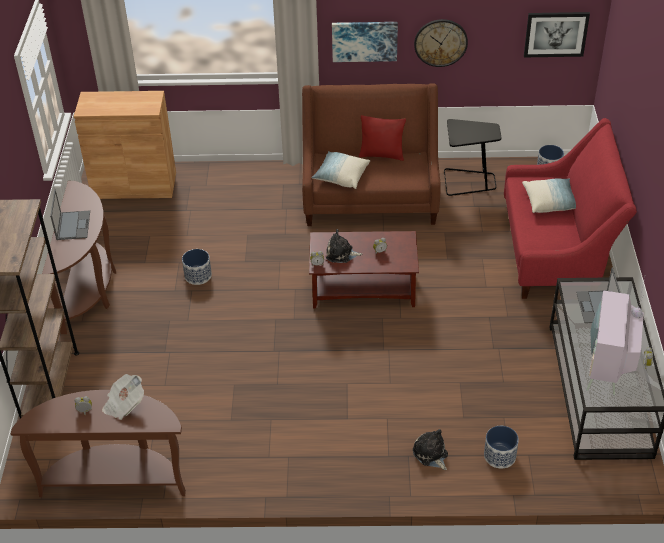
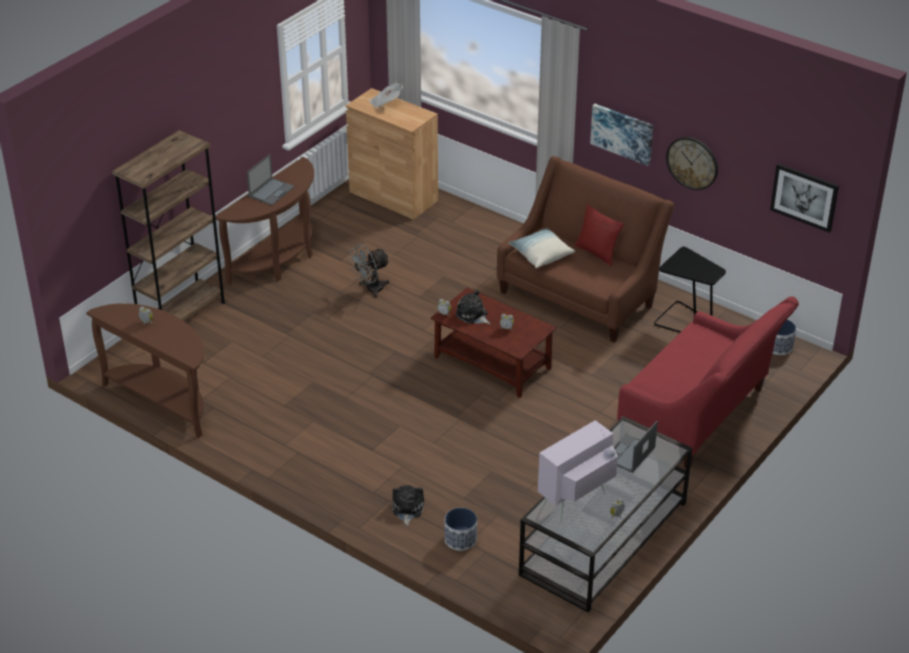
camera: 35 degrees right, 5 degrees down
(124, 404) = (176, 331): newspaper -> newspaper (385, 103)
(198, 276) = (370, 289): planter -> grey fan
(550, 202) = (702, 358): pillow -> none

